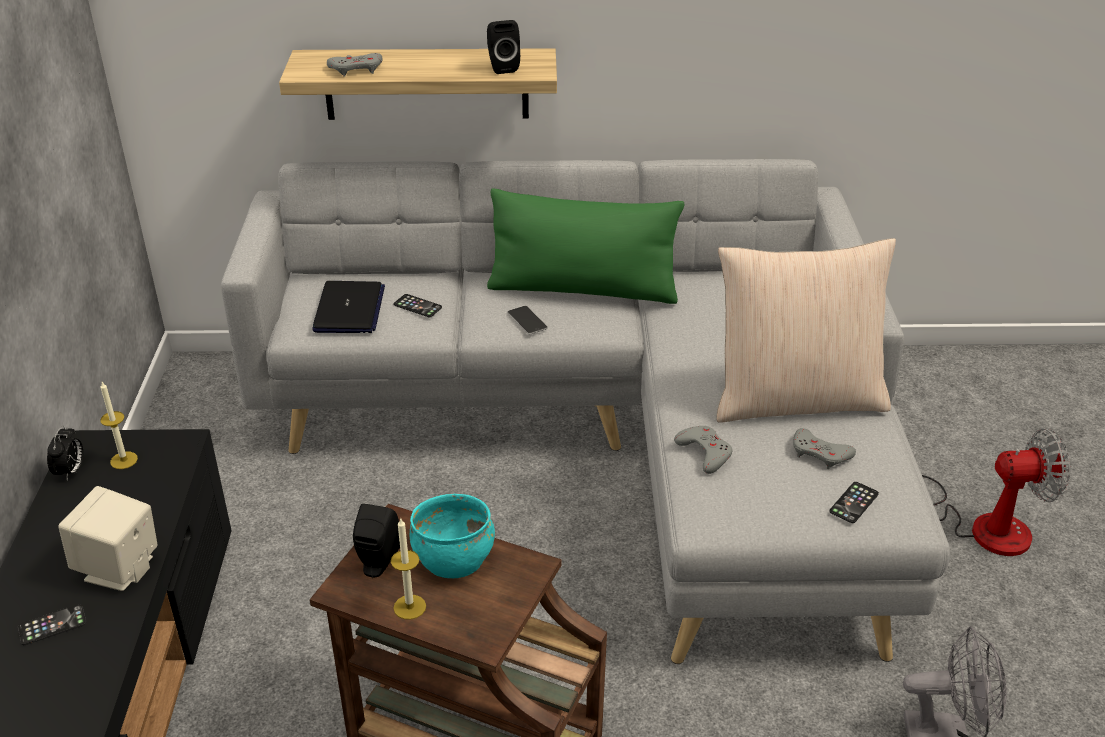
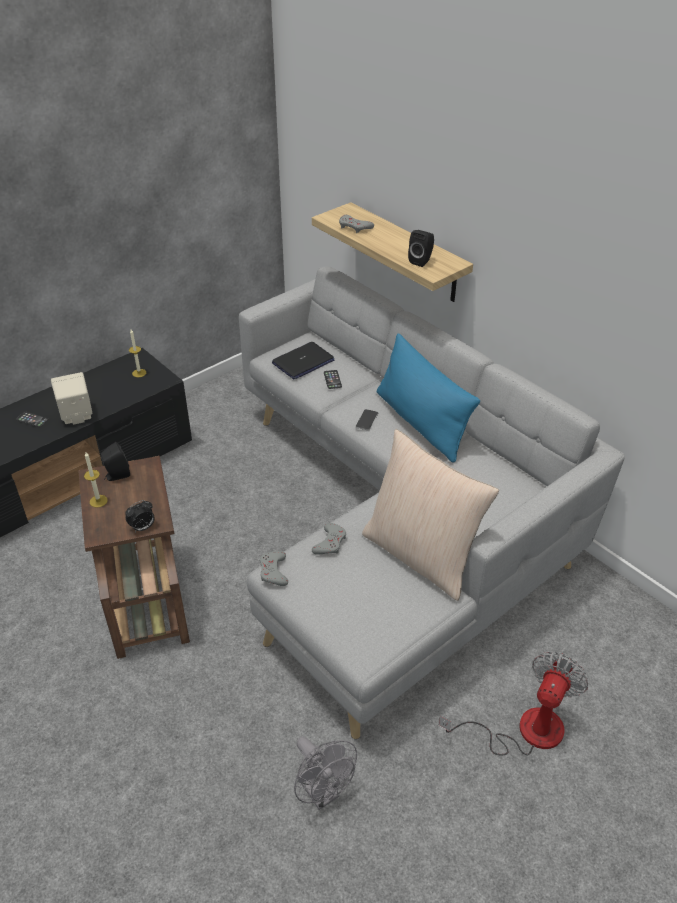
camera: 50 degrees right, 5 degrees up
(71, 472) = (118, 365): alarm clock -> alarm clock (142, 528)
(454, 559) = (141, 496): turquoise bowl -> none
(582, 289) = (421, 423): green pillow -> blue pillow
(820, 453) = (380, 589): grey game controller -> grey game controller (274, 571)
(854, 503) = (350, 624): phone -> none
(981, 524) = (524, 730): fan -> fan turned 105 degrees counterclockwise

